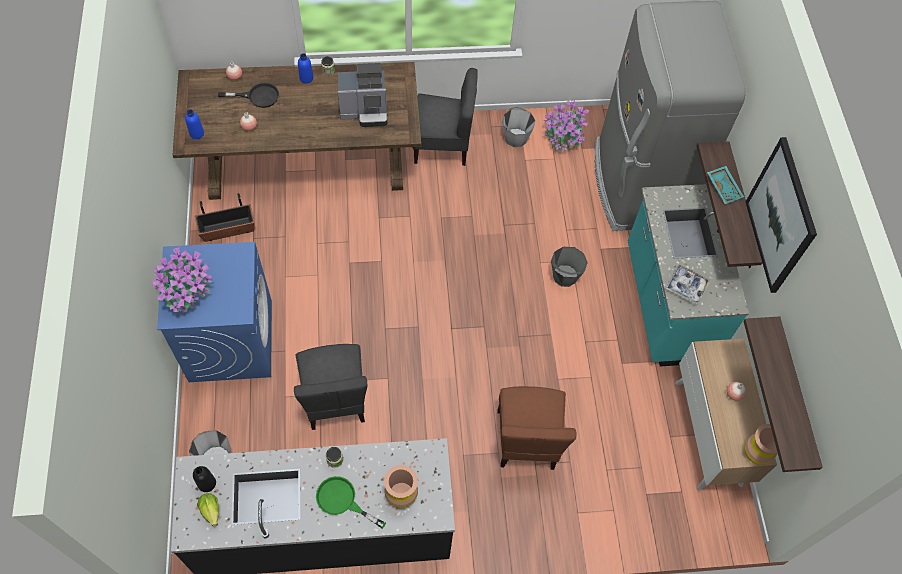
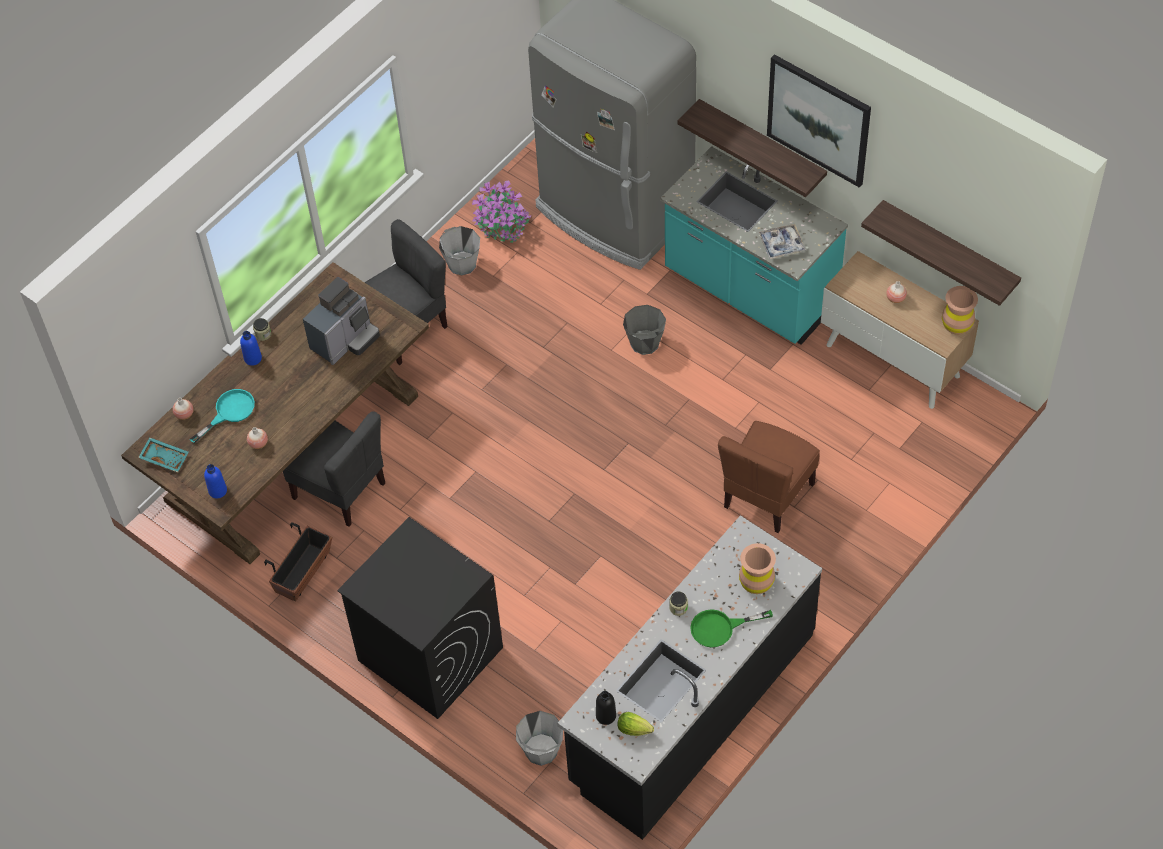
camera: 40 degrees left, 5 degrees down
(185, 290) = (404, 603): potted plant -> none
(230, 340) = (429, 654): blue washing machine -> black washing machine
(257, 96) = (229, 412): black frying pan -> turquoise frying pan
(335, 399) = (578, 612): grey chair -> grey chair (340, 490)
(527, 440) = (767, 495): brown chair -> brown chair turned 75 degrees clockwise
(724, 187) = (737, 138): turquoise tray -> turquoise tray (165, 457)

